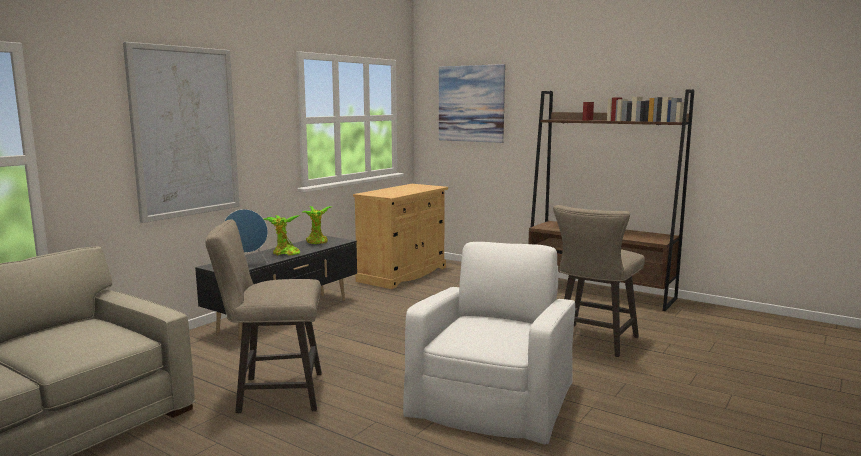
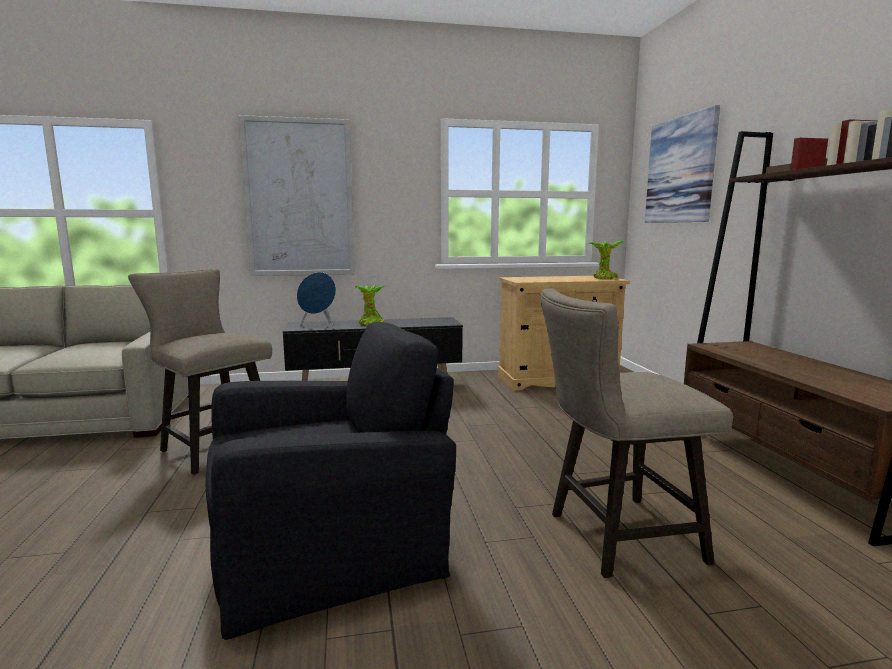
camera: 45 degrees right, 0 degrees up
(317, 242) = (425, 321): potted plant -> potted plant (604, 278)
(493, 397) = (328, 542): white armchair -> black armchair

